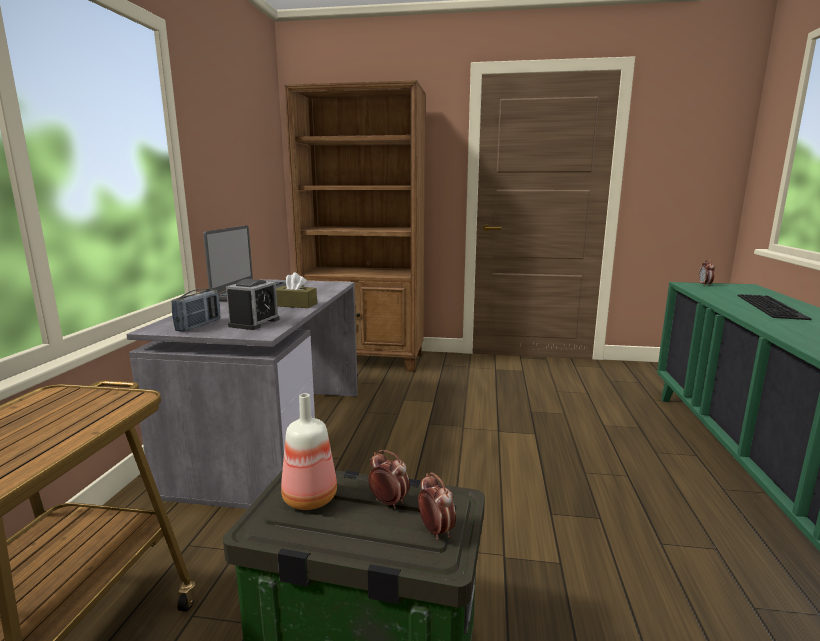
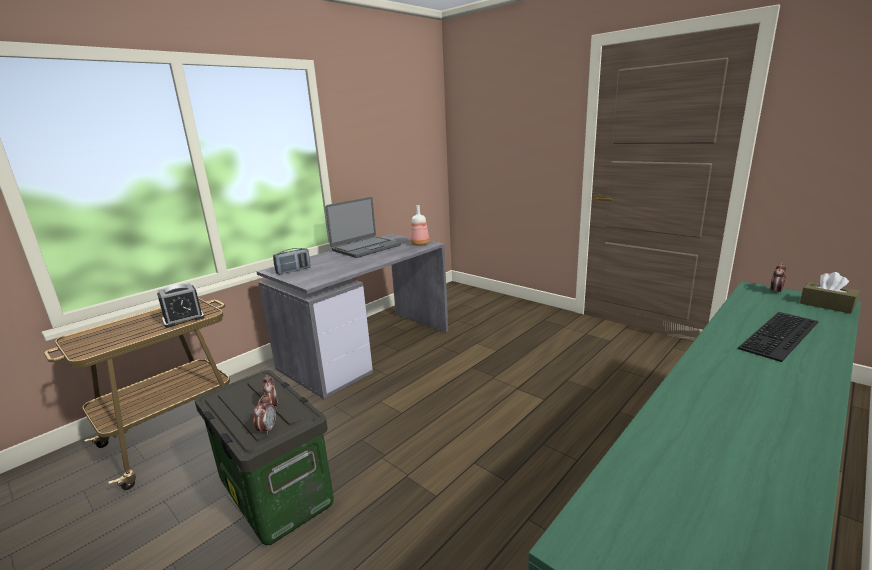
camera: 35 degrees right, 5 degrees up
(254, 323) = (321, 273): alarm clock -> alarm clock (183, 319)
(295, 305) = (368, 261): brown tissue box -> brown tissue box (826, 305)
(310, 500) = (245, 391): bottle -> bottle (419, 244)
(365, 359) = (487, 303): brown bookcase -> none

